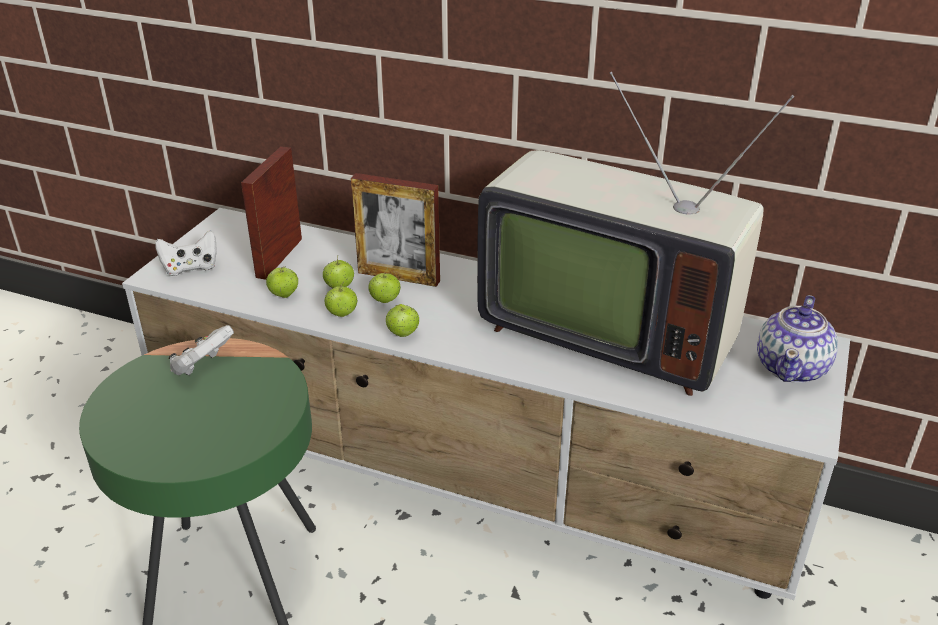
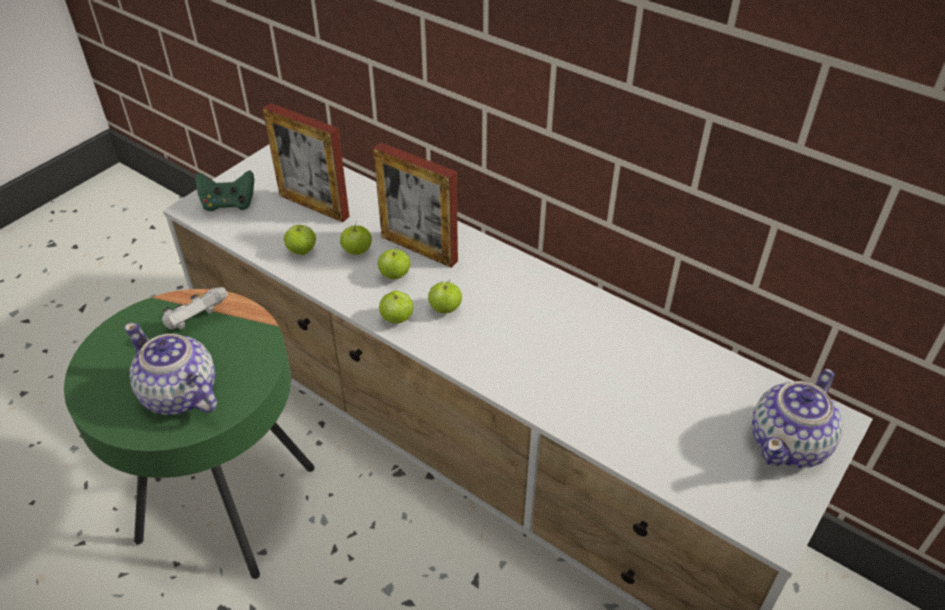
camera: 15 degrees right, 10 degrees up
(190, 268) = (228, 204): white game controller -> green game controller
(212, 428) = (180, 395): none -> teapot
(279, 257) = (314, 206): picture frame -> picture frame turned 90 degrees counterclockwise
(342, 314) = (347, 284): apple -> apple (445, 309)
(606, 330) = (604, 355): television -> none

